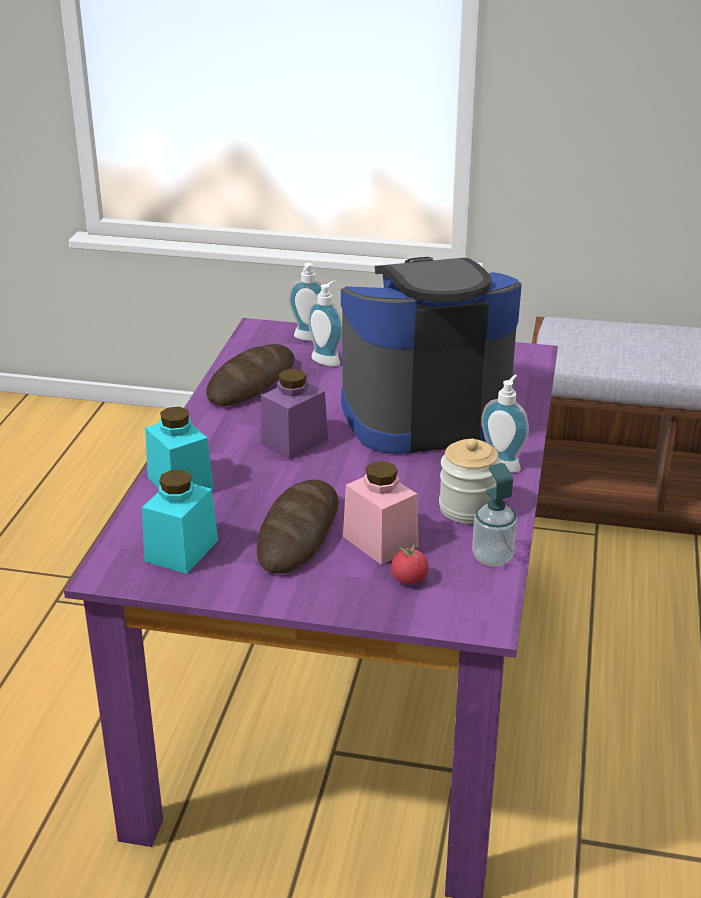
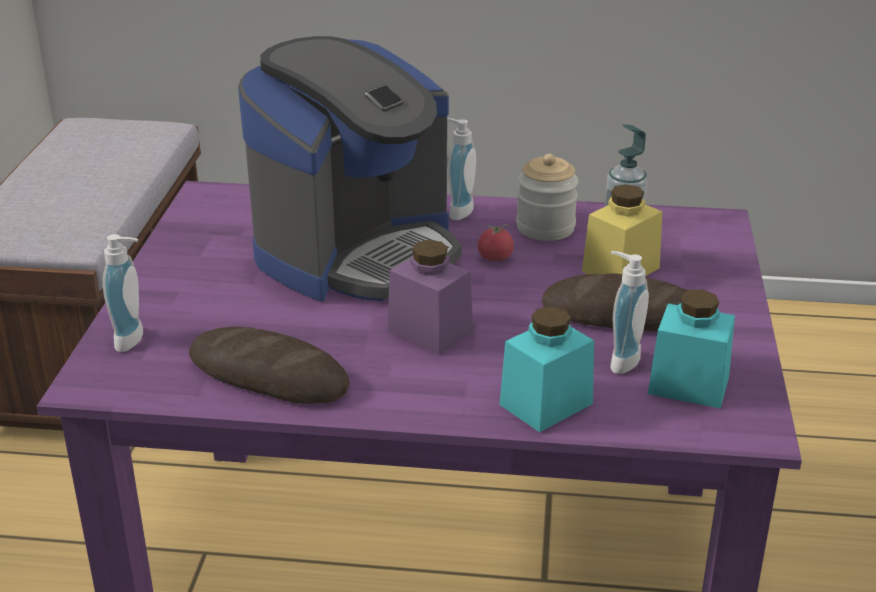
camera: 95 degrees left, 0 degrees up
(328, 359) = (204, 321): soap dispenser -> soap dispenser (620, 360)
(380, 541) = (620, 270): pink jar -> yellow jar
(409, 579) = (676, 254): tomato -> tomato (495, 258)
(424, 415) = (357, 253): coffee machine -> coffee machine turned 120 degrees counterclockwise

